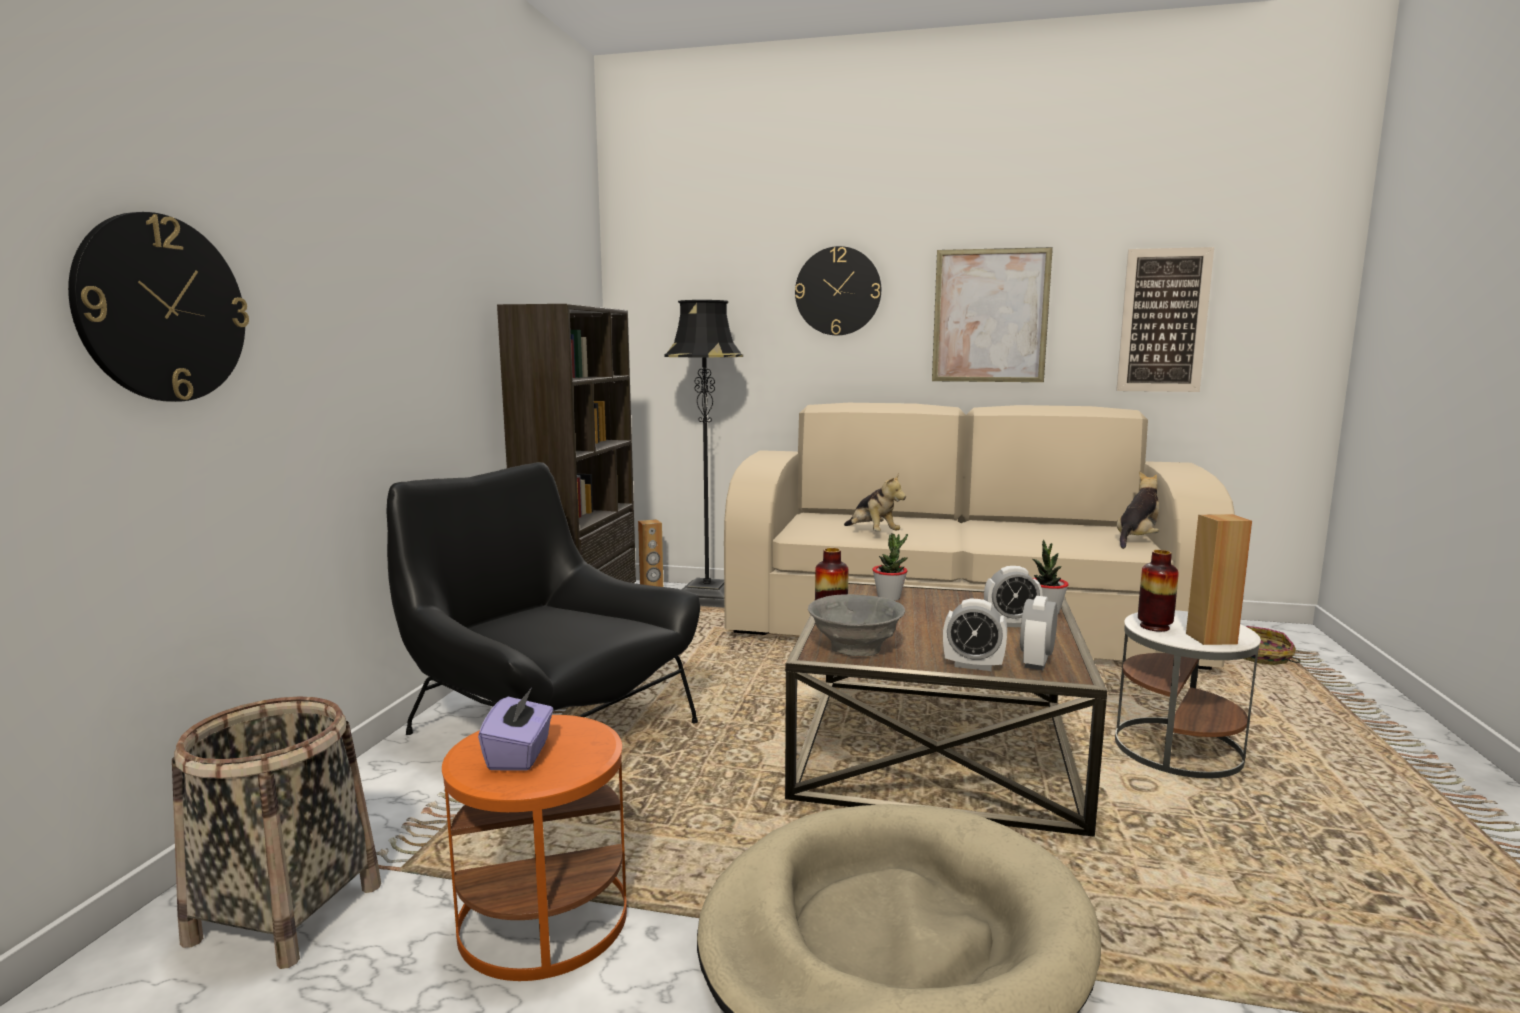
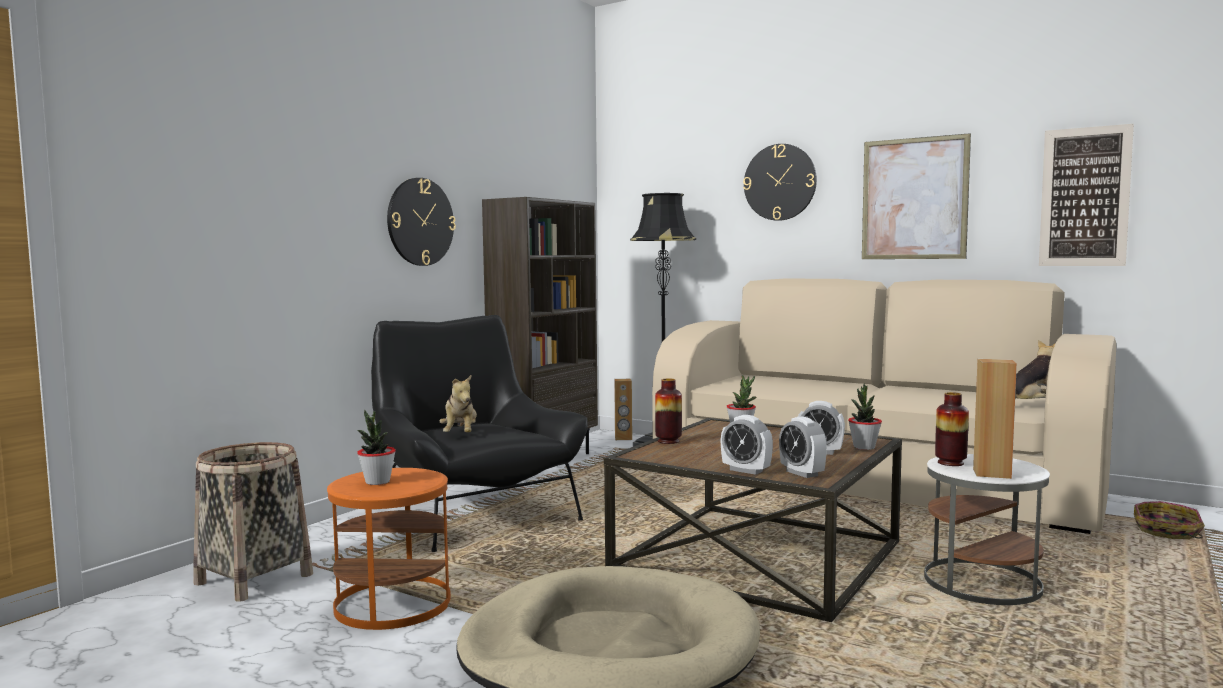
camera: 20 degrees right, 5 degrees down
(162, 309) = (228, 199): wall clock -> wall clock (420, 222)
(520, 755) = (377, 482): purple tissue box -> potted plant
(855, 649) = (667, 455): grey bowl -> none
(872, 534) = (778, 389): plush toy -> plush toy (460, 435)
(1036, 662) = (802, 473): alarm clock -> alarm clock turned 75 degrees counterclockwise

